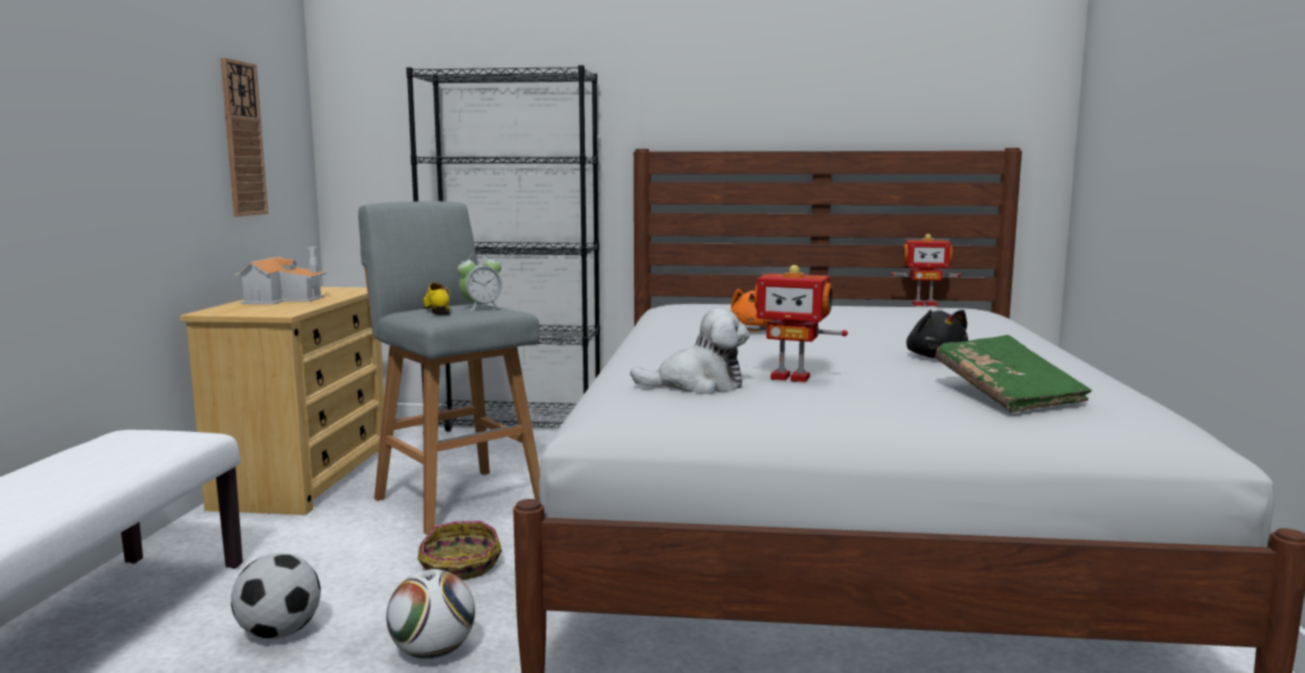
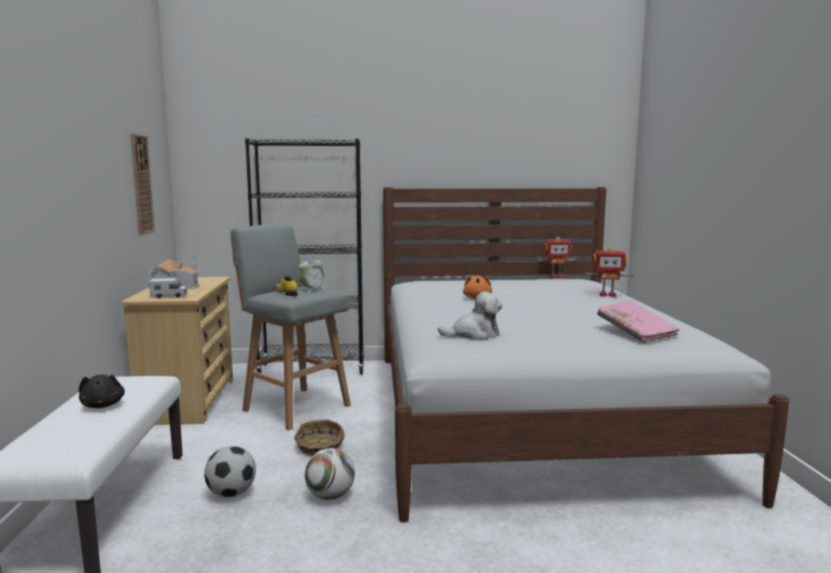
camera: 10 degrees left, 0 degrees up
(257, 310) = (169, 296): none -> toy truck
(790, 377) = (520, 328): toy robot -> toy robot (607, 295)
(934, 356) = (586, 312): black plush toy -> black plush toy (103, 405)
(1007, 395) = (636, 333): green book -> pink book

